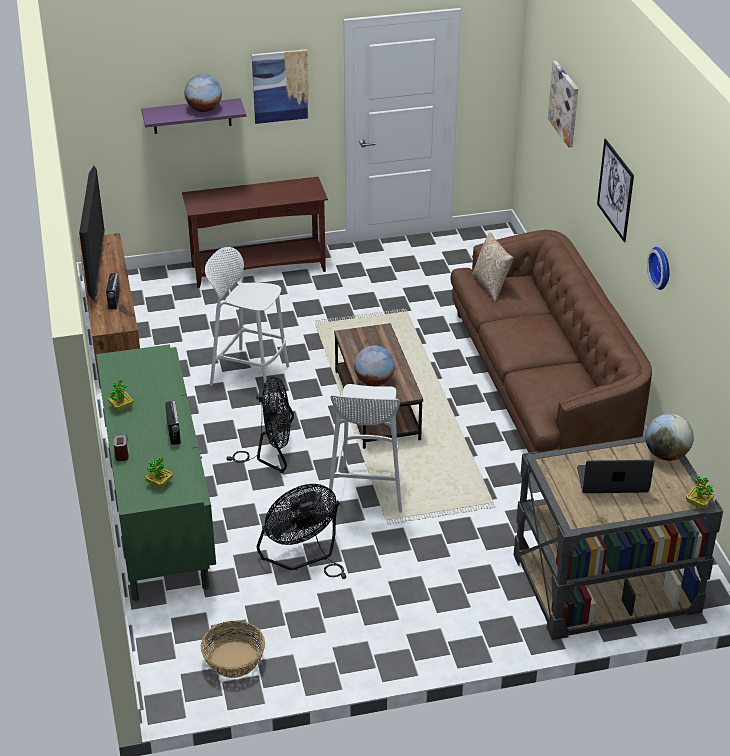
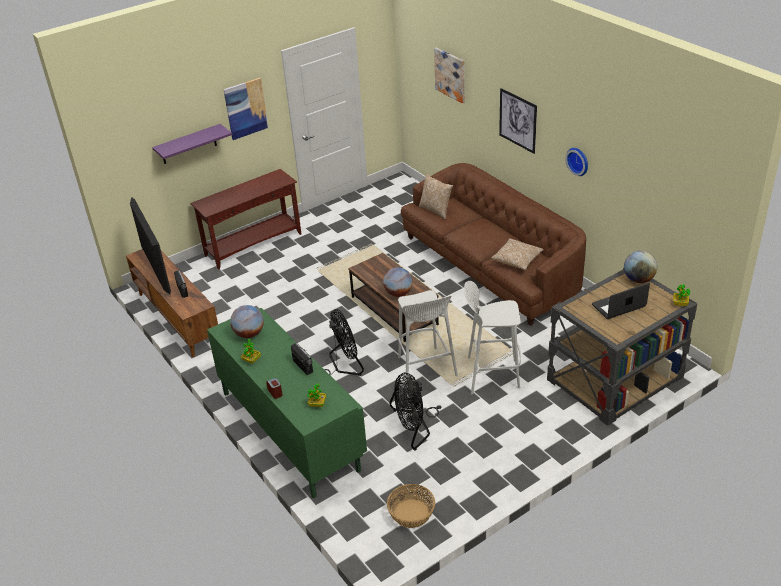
camera: 20 degrees left, 0 degrees up
(204, 110) = (199, 137): globe -> globe (249, 334)
(249, 372) = (293, 315): white stool -> white stool (491, 374)
(308, 555) = (415, 425): black fan -> black fan turned 60 degrees counterclockwise
(550, 383) = (517, 260): none -> pillow

